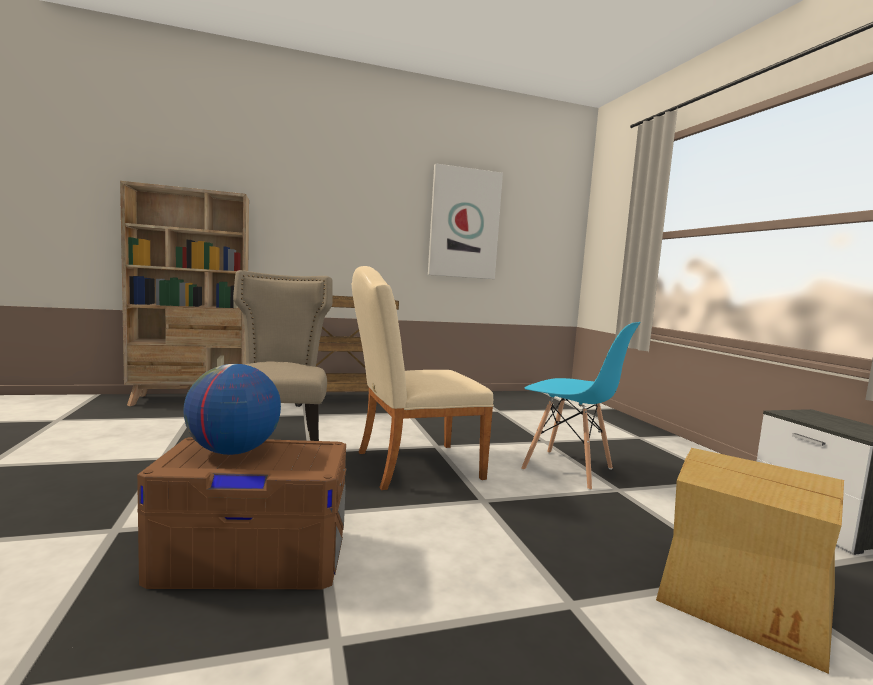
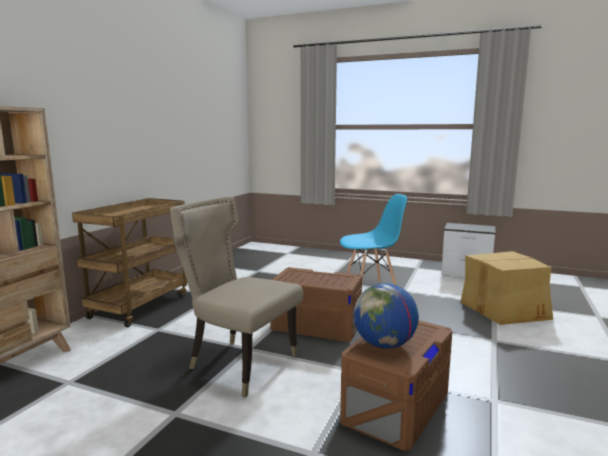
camera: 50 degrees left, 5 degrees up
(409, 465) = (316, 325): beige chair -> brown storage box
(464, 223) = (185, 119): picture -> none

